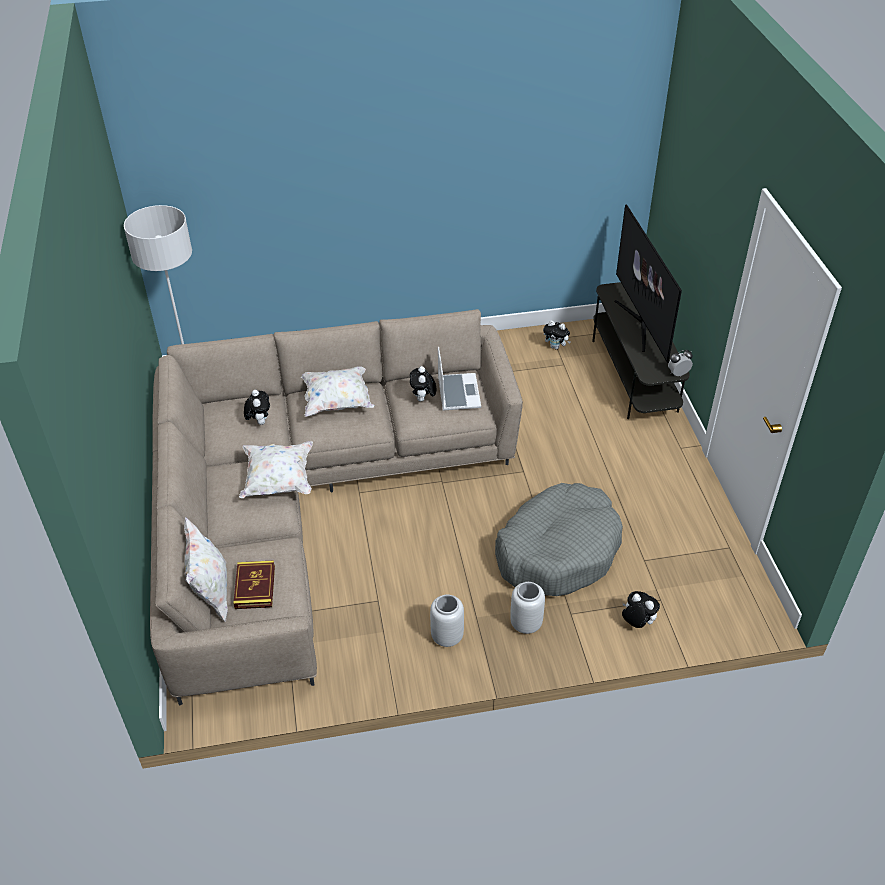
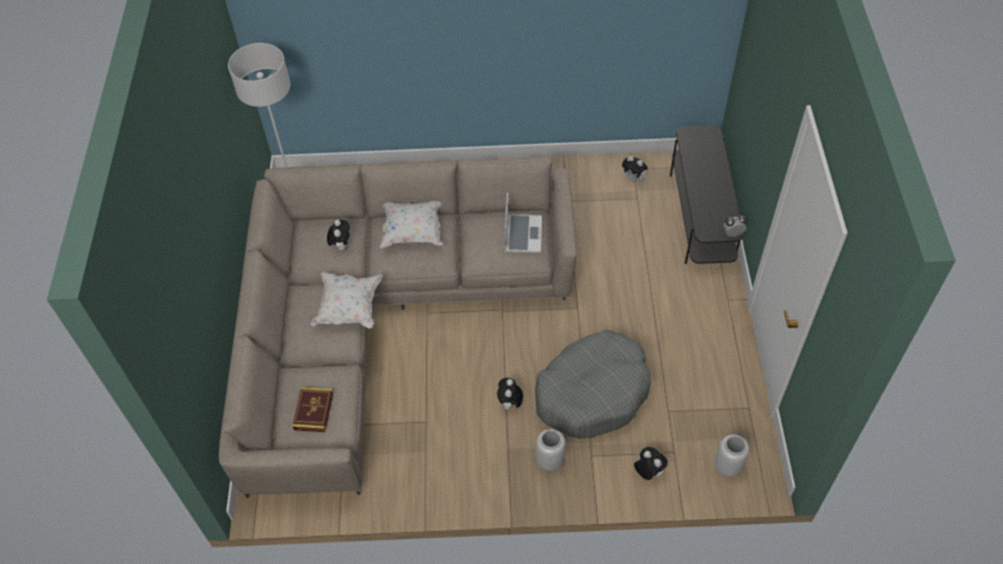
camera: 10 degrees right, 10 degrees up
(212, 593) = (277, 412): white pillow -> none
(423, 399) = (490, 238): plush toy -> plush toy (510, 403)
(447, 637) = (479, 464): grey vase -> grey vase (728, 467)
(641, 323) = (710, 174): television -> none

